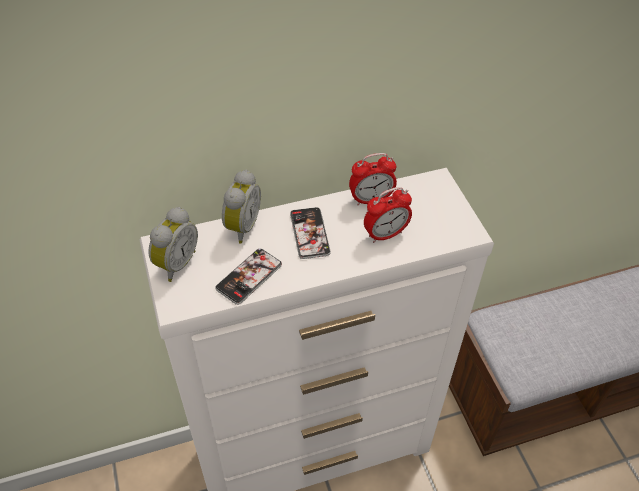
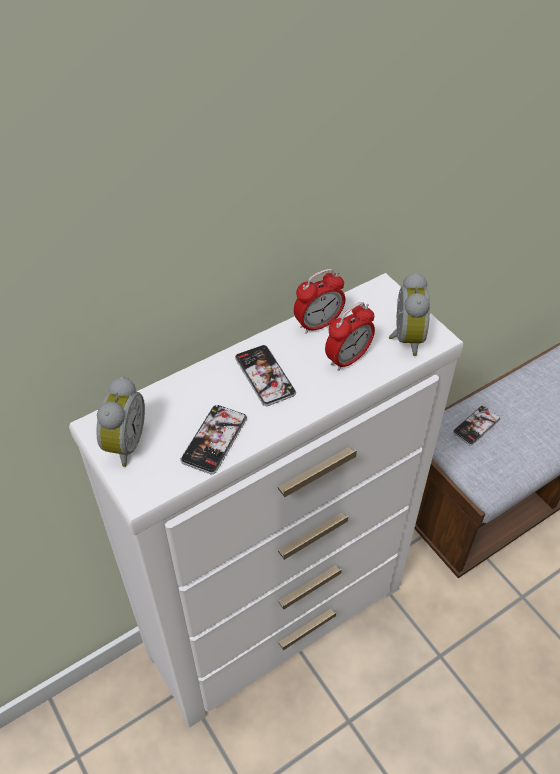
camera: 15 degrees left, 0 degrees up
(241, 226) = (184, 385): alarm clock -> alarm clock (404, 339)
(526, 323) = (476, 426): none -> phone

